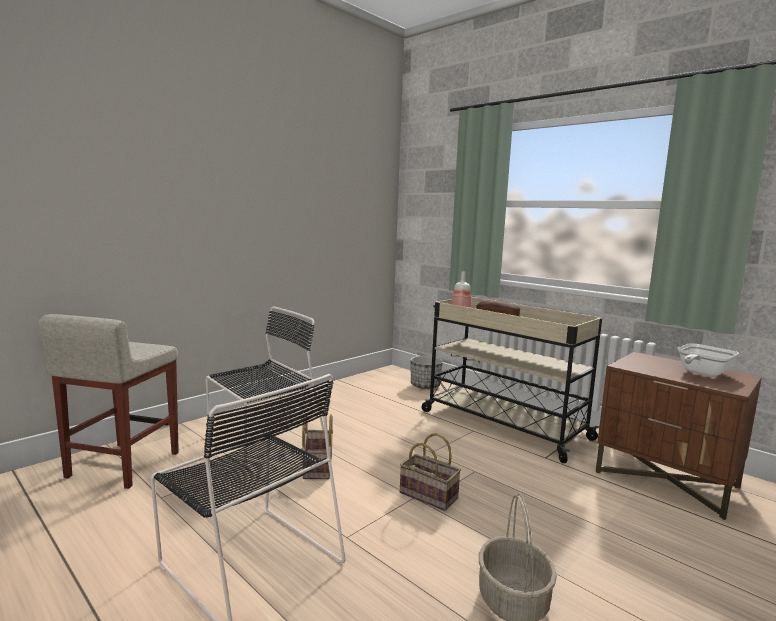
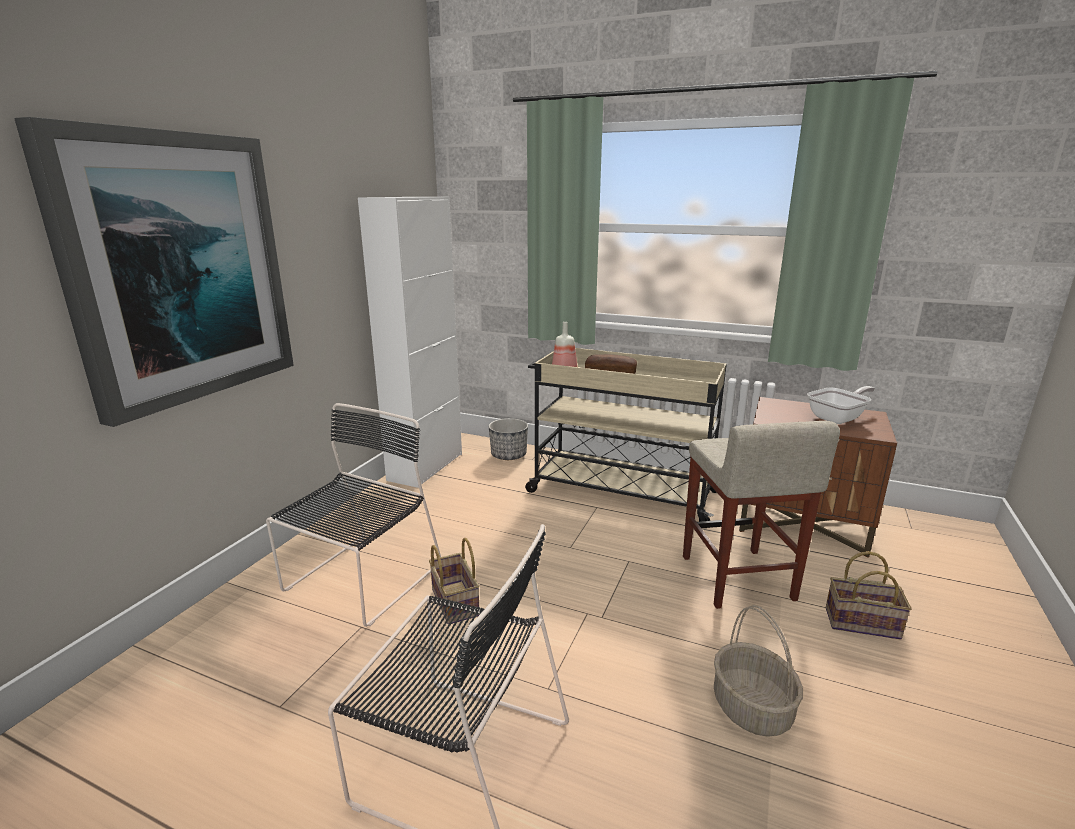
camera: 20 degrees left, 10 degrees up
(122, 465) = (185, 673): beige stool -> beige stool (737, 578)
(185, 202) = (179, 269): none -> picture
(357, 383) = (425, 467): none -> white cabinet
(430, 495) = (602, 606): basket -> basket (863, 622)
(701, 373) = (839, 418): frying pan -> frying pan turned 150 degrees counterclockwise

